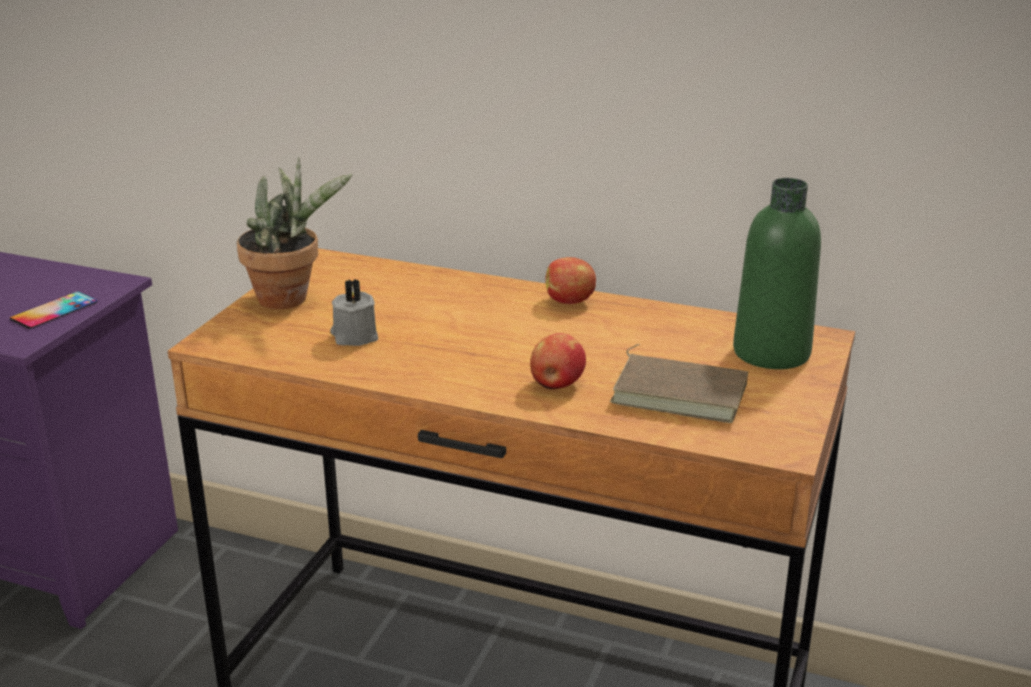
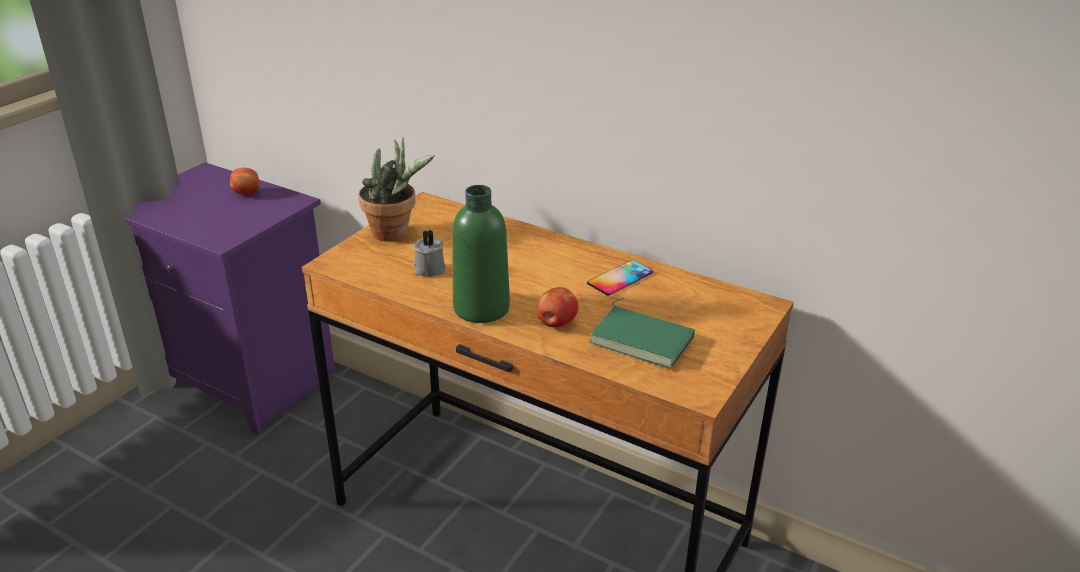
camera: 10 degrees right, 5 degrees up
(54, 311) = (249, 219): phone -> phone (620, 278)
(570, 301) = (590, 255): apple -> apple (247, 193)
(681, 392) = (643, 339): brown book -> green book
(771, 353) = (722, 314): green bottle -> green bottle (481, 308)

